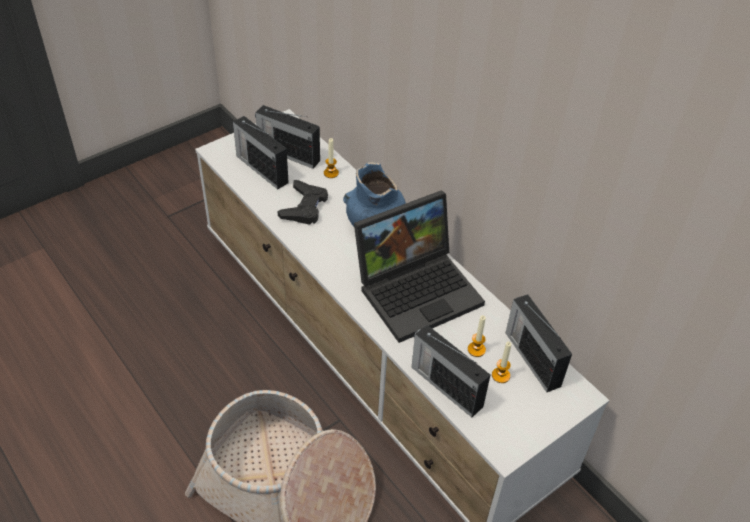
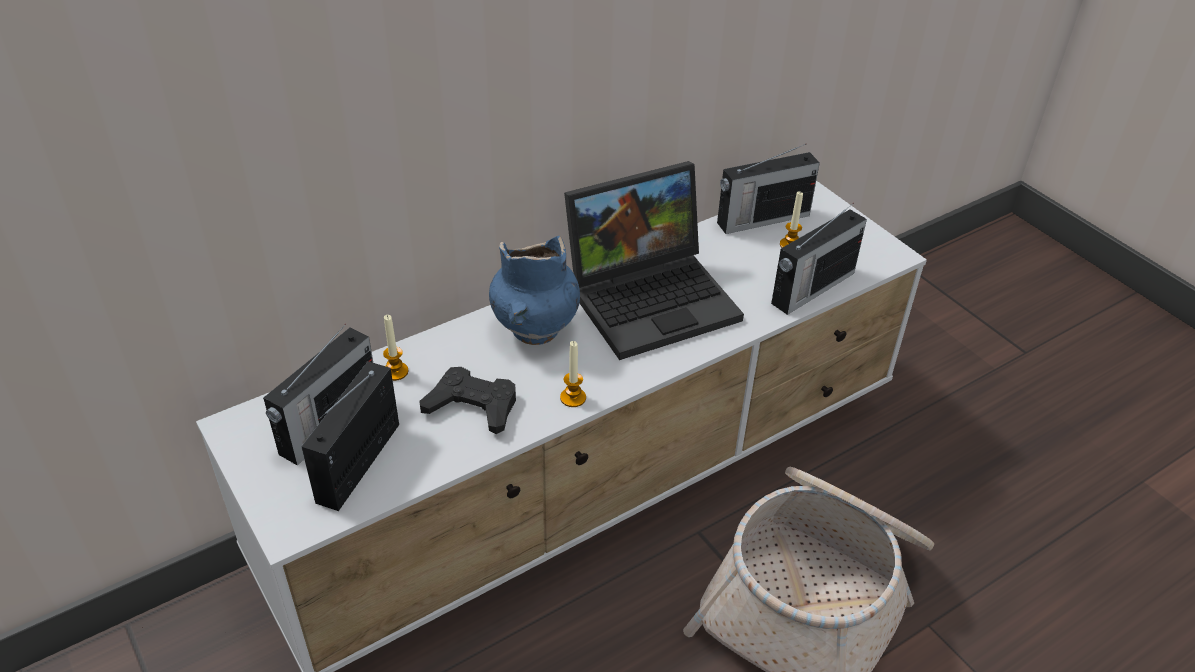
camera: 85 degrees left, 5 degrees down
(261, 168) = (360, 461): radio -> radio turned 150 degrees clockwise
(418, 288) = (653, 297): laptop -> laptop turned 90 degrees clockwise
(476, 349) = (753, 259): candle -> candle (573, 398)

